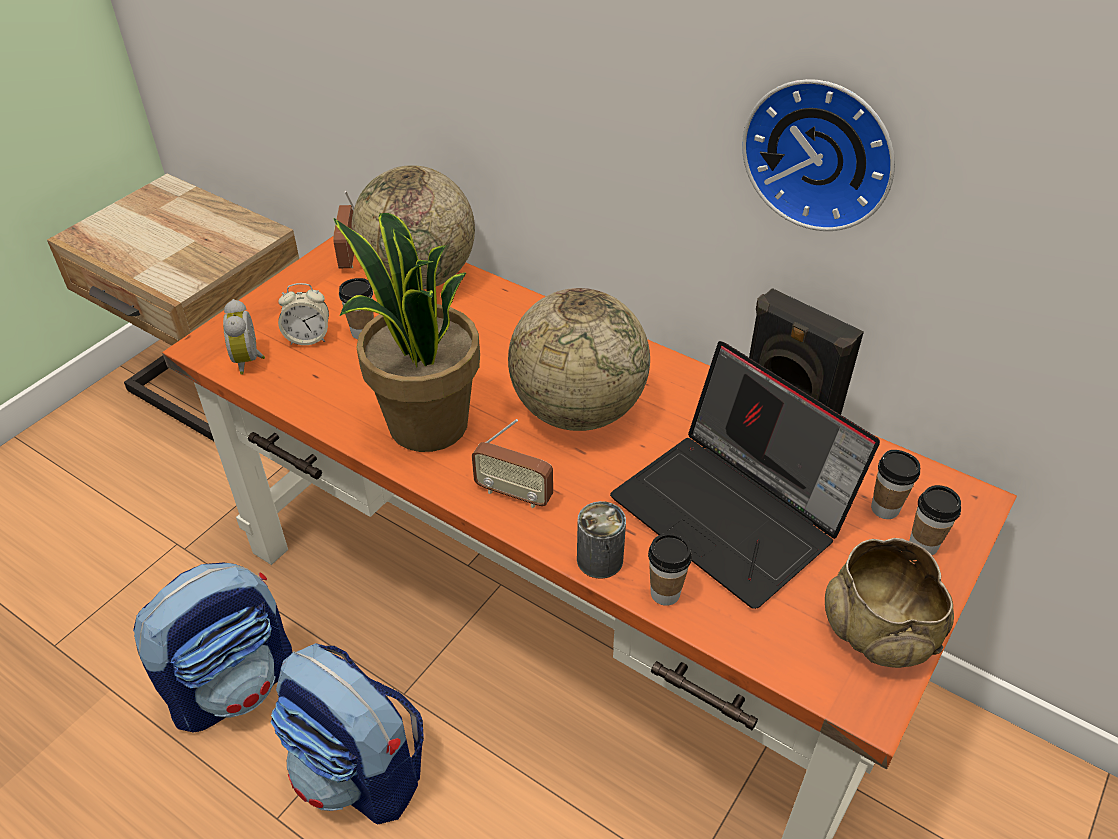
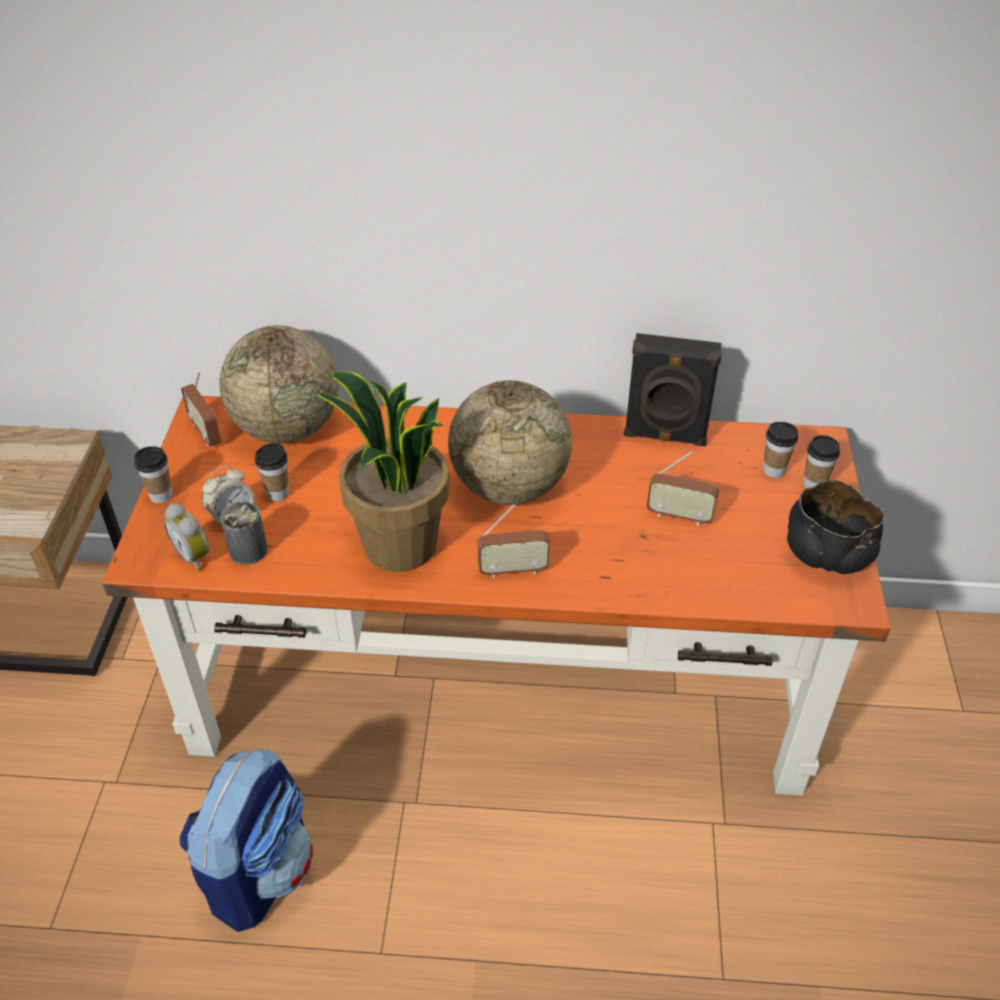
camera: 30 degrees left, 0 degrees up
(360, 772) = (425, 880): backpack -> none
(600, 559) = (614, 589): can -> can (248, 550)
(665, 593) = (676, 592): cup -> cup (161, 495)
(733, 513) = (679, 516): laptop -> radio
(821, 152) = (656, 217): wall clock -> none
(879, 628) = (826, 552): beige bowl -> black bowl

